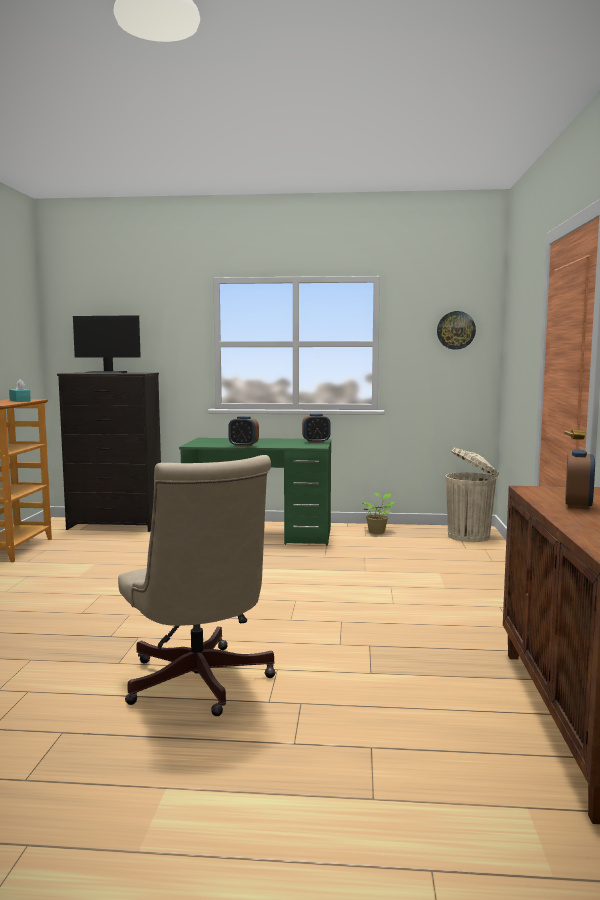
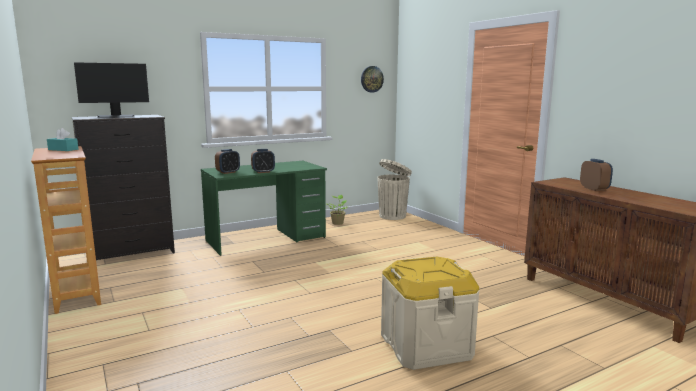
camera: 35 degrees left, 5 degrees up
(199, 685) = (426, 346): beige office chair -> beige storage box
(316, 442) = (301, 163): alarm clock -> alarm clock (228, 172)

